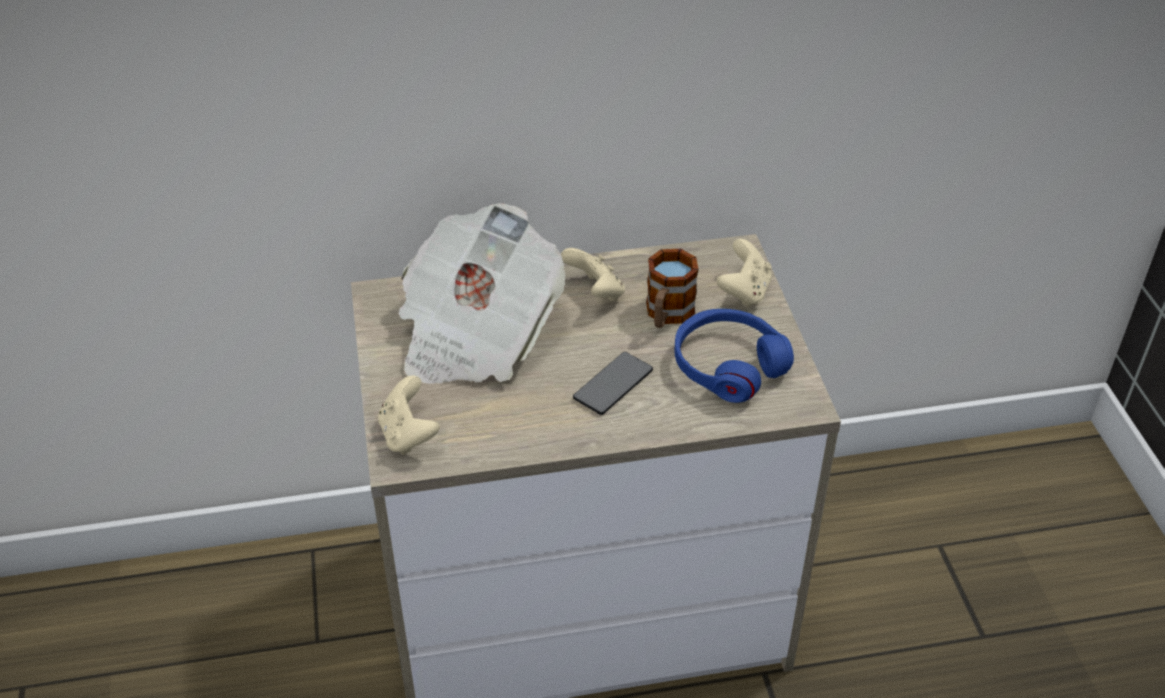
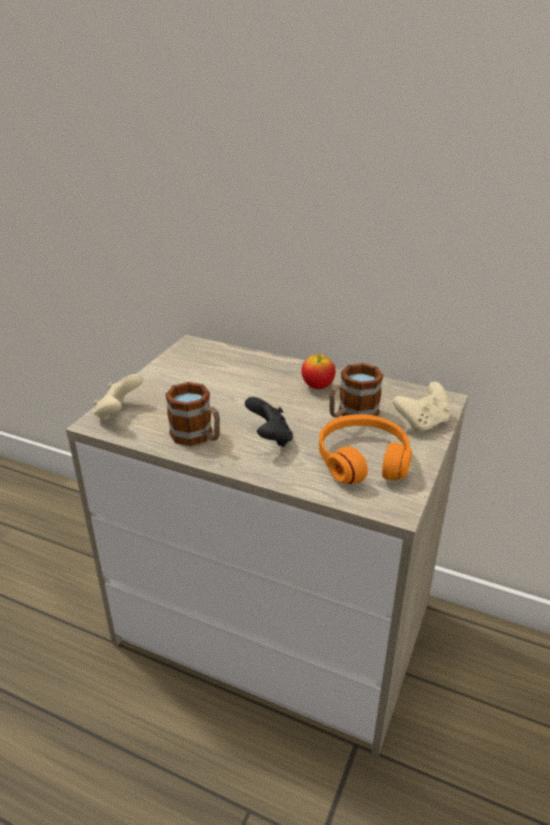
camera: 35 degrees right, 10 degrees down
(476, 333) = (220, 380): newspaper -> none
(535, 421) = (197, 437): none -> mug
(595, 292) = (317, 387): beige game controller -> apple
(613, 384) = (270, 438): phone -> black game controller
(728, 365) = (363, 459): blue headphones -> orange headphones

